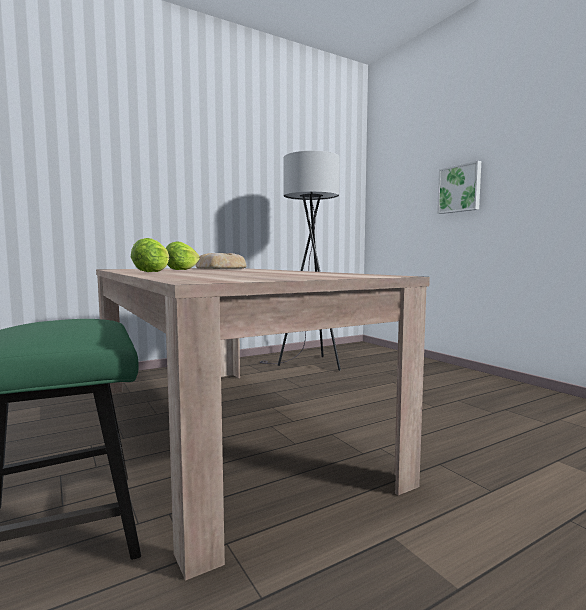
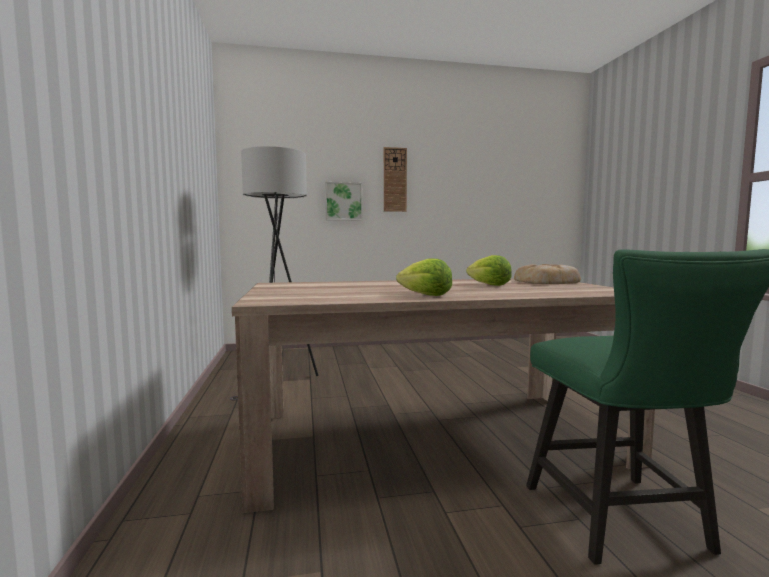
camera: 70 degrees left, 0 degrees up
(182, 269) = (348, 290): lettuce -> lettuce (489, 285)
(220, 268) = (303, 284): bread -> bread (547, 282)
(525, 145) = (395, 180): none -> wall clock

